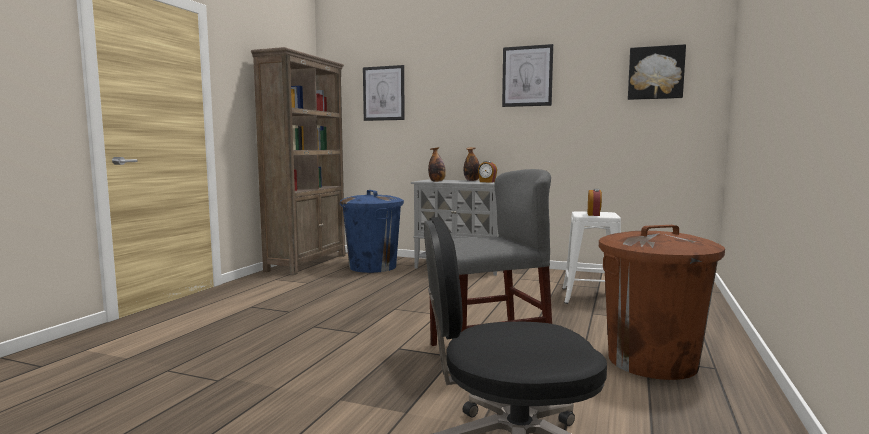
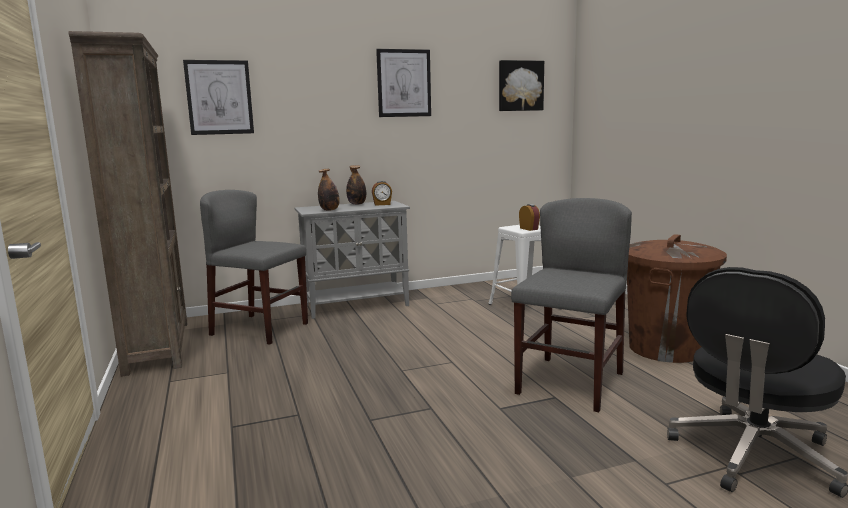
camera: 40 degrees left, 5 degrees up
(373, 267) = (260, 329): blue trash can -> grey chair

